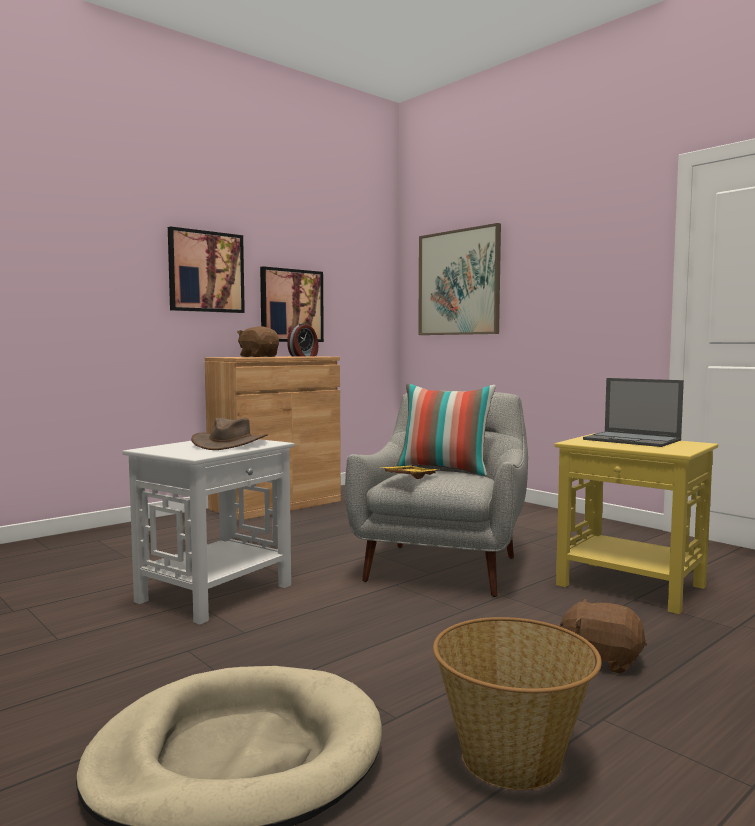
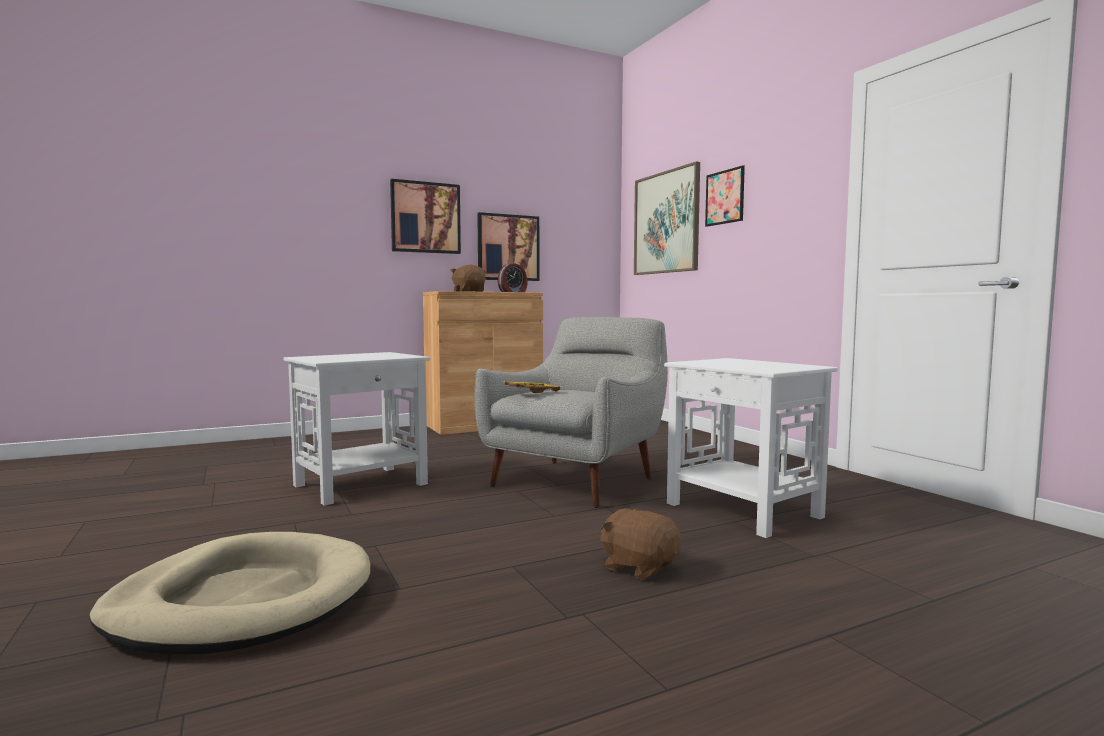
camera: 15 degrees right, 0 degrees up
(230, 444) = (375, 355): brown hat -> none
(444, 470) = (579, 389): pillow -> none
(513, 759) = (461, 633): basket -> none
(531, 262) = (725, 197): none -> picture
(632, 586) = (744, 510): yellow side table -> white side table
(633, 440) = (751, 362): laptop -> none

